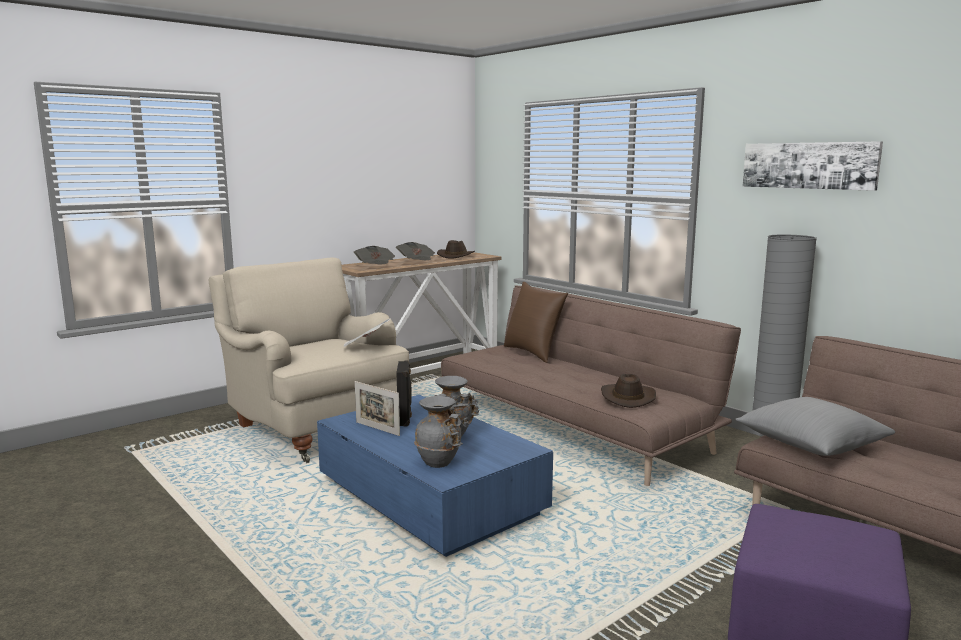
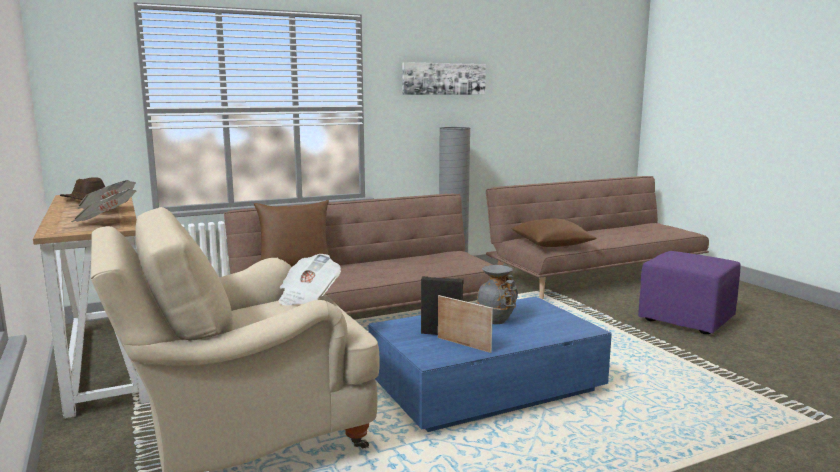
camera: 75 degrees left, 0 degrees up
(377, 429) = (463, 345): picture frame -> picture frame turned 105 degrees counterclockwise
(440, 462) = (553, 328): grey vase -> none
(627, 397) = (450, 262): brown hat -> none
(811, 444) = (551, 245): grey pillow -> brown pillow

